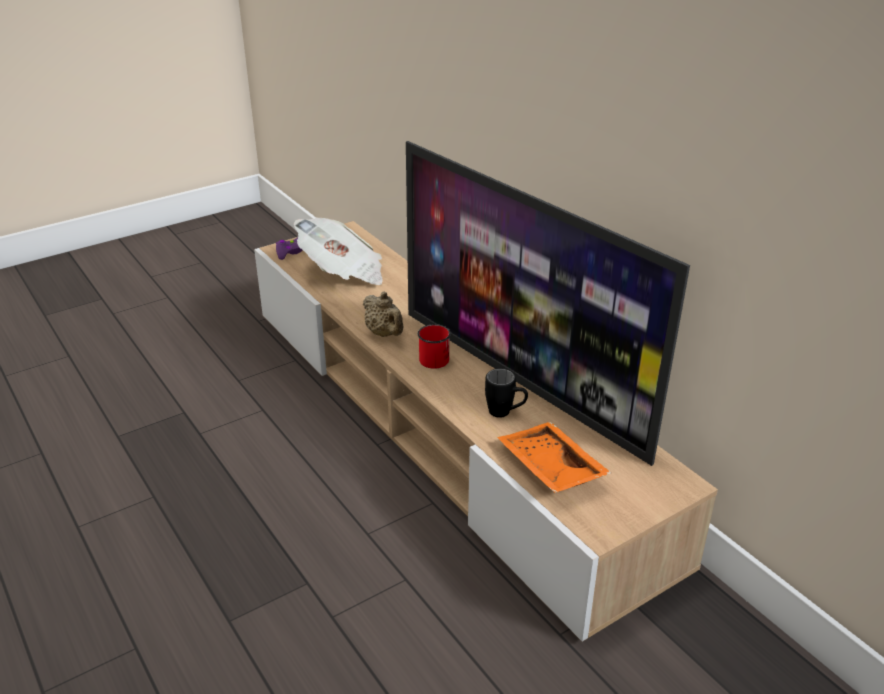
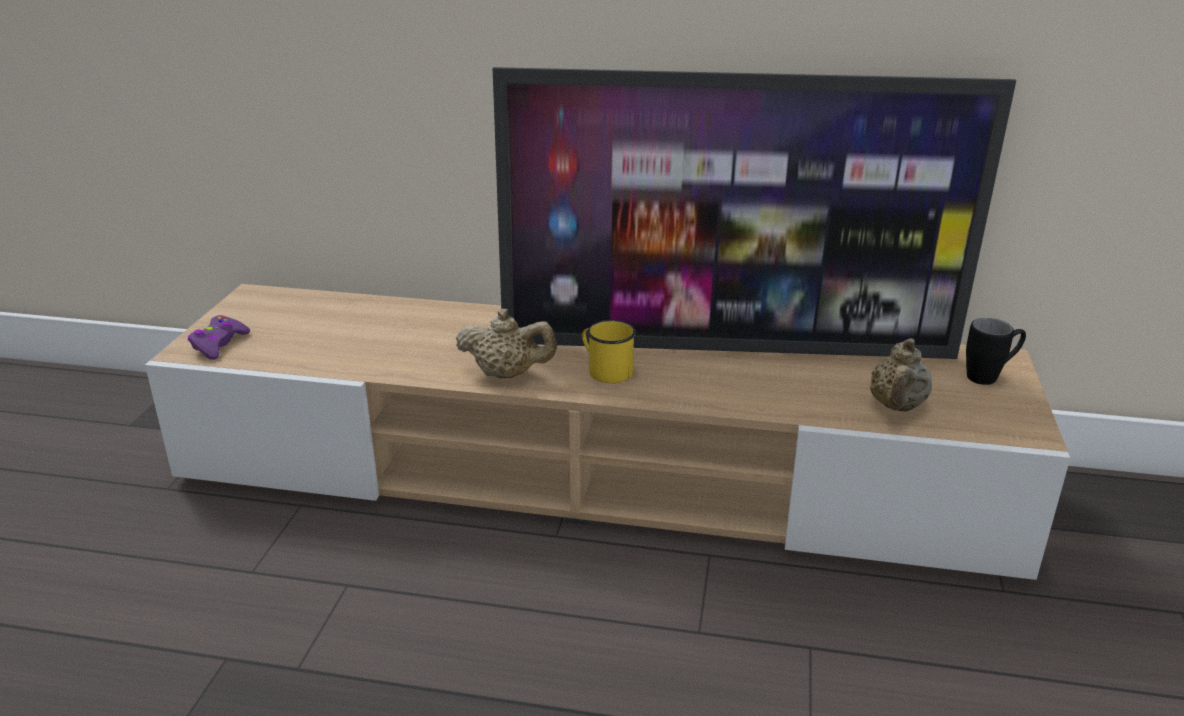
camera: 45 degrees left, 5 degrees down
(343, 273) = (333, 338): newspaper -> none
(434, 357) = (605, 370): red mug -> yellow mug
(505, 413) = (771, 383): black mug -> black mug (990, 376)
(549, 468) = (896, 407): orange tray -> beige teapot

